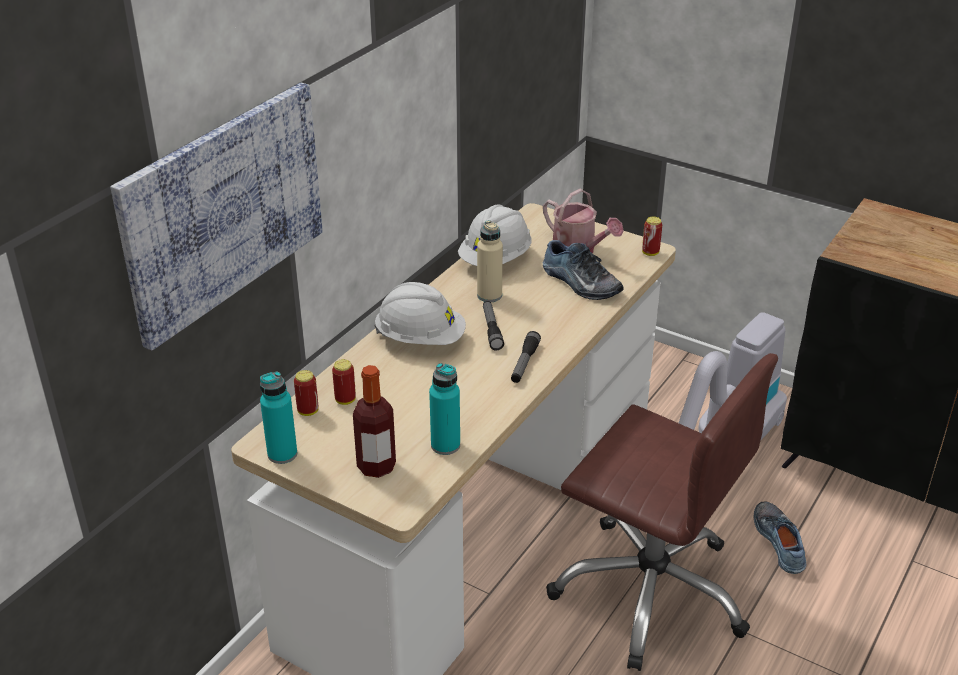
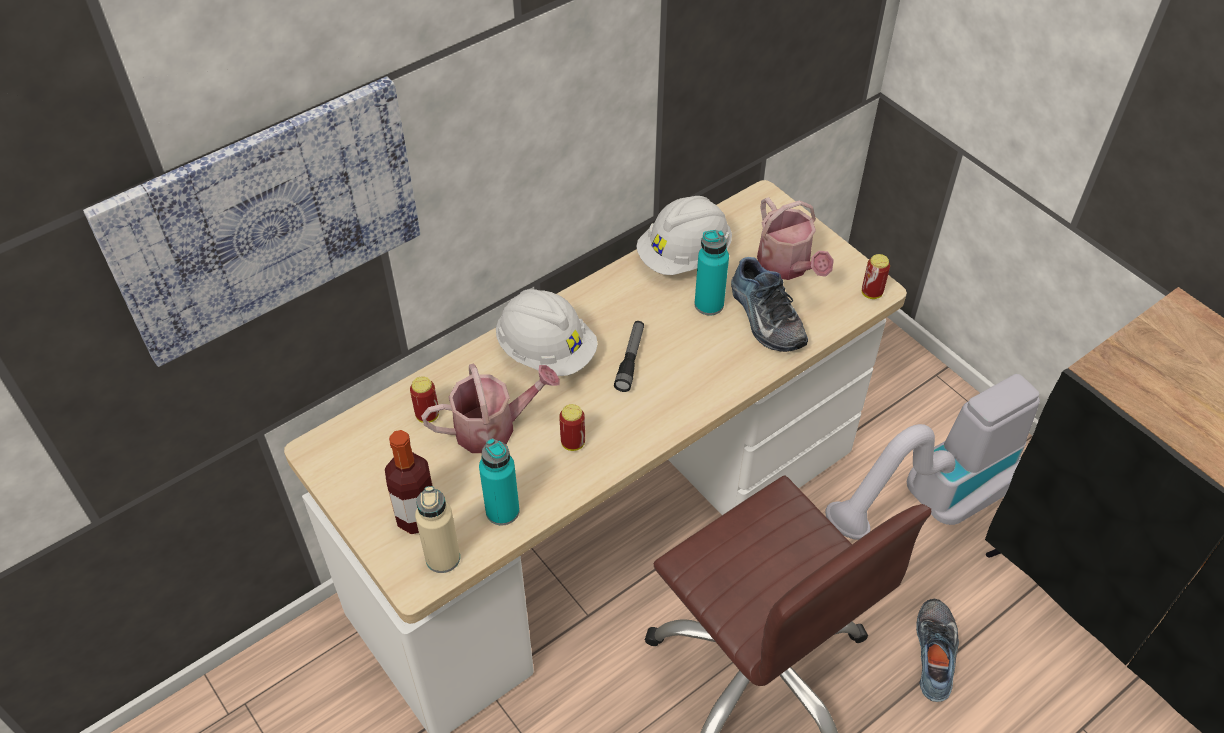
camera: 20 degrees right, 15 degrees up
(282, 454) = (331, 470): turquoise bottle -> turquoise bottle (709, 304)
(308, 411) = (382, 419): can -> can (573, 443)
(406, 395) = (493, 427): none -> watering can
(489, 295) = (652, 308): beige bottle -> beige bottle (443, 558)
(524, 363) = (644, 419): flashlight -> none

